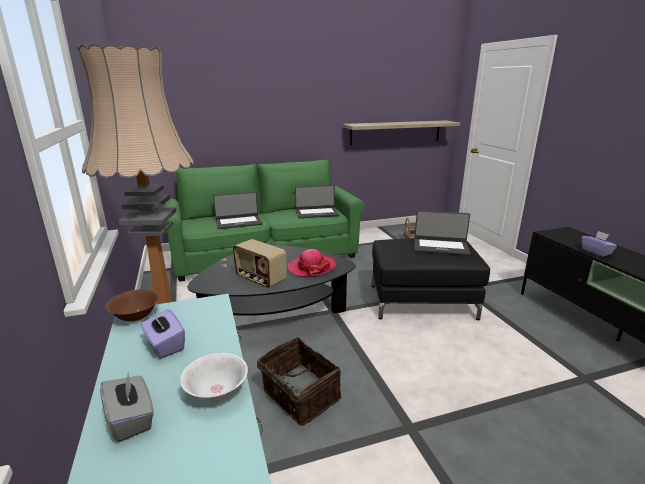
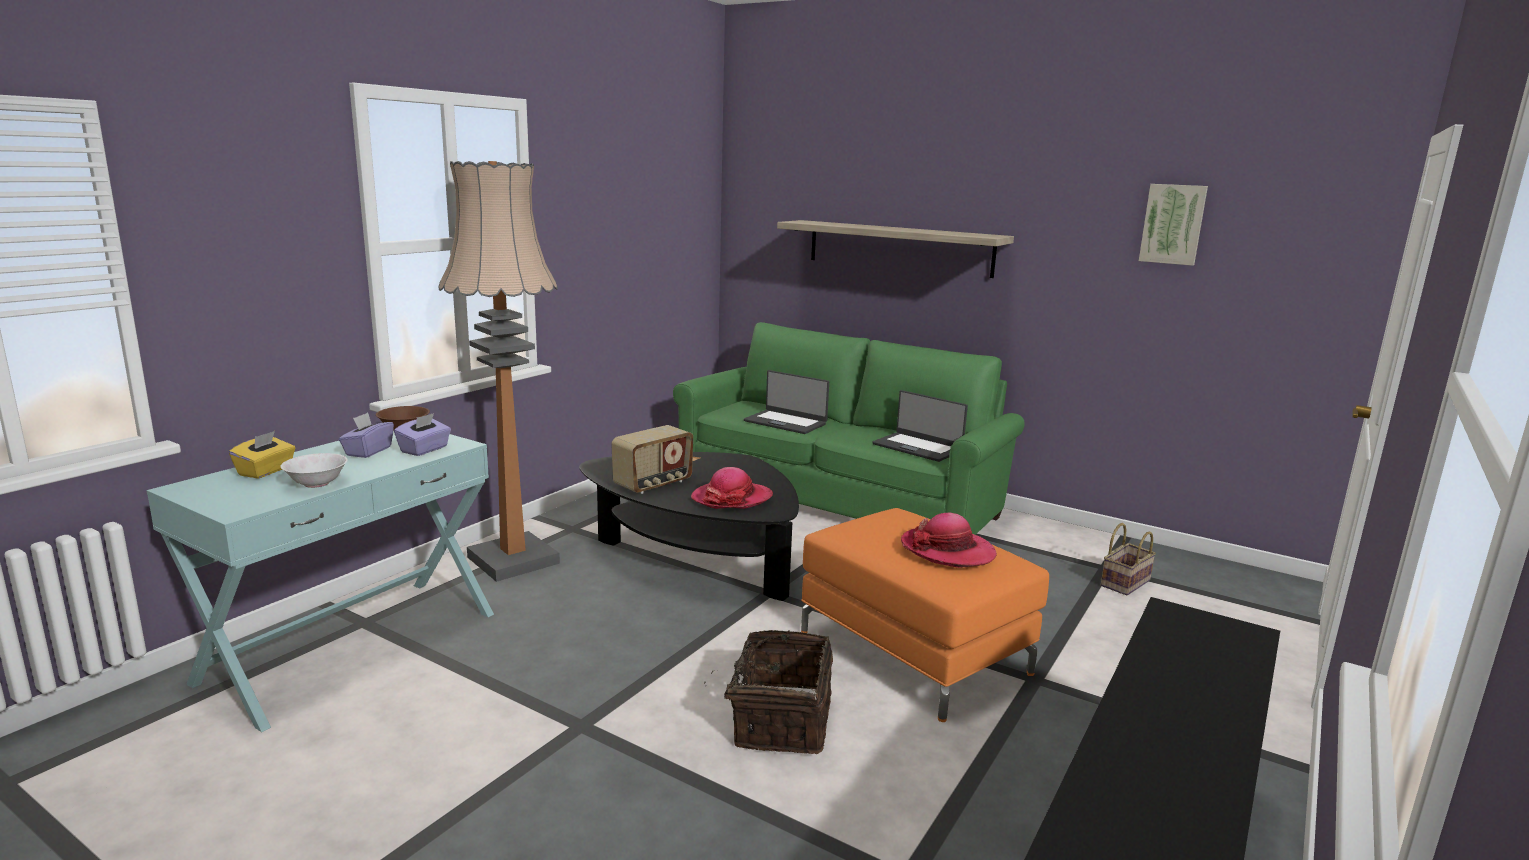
camera: 50 degrees right, 5 degrees down
(131, 419) = (266, 471): grey tissue box -> yellow tissue box
(260, 279) = (653, 484): radio -> radio turned 135 degrees counterclockwise
(299, 396) = (560, 633): basket -> basket (779, 720)
(385, 85) = (1173, 224): none -> picture
(395, 132) = (1191, 331): shelf -> shelf (899, 248)
(422, 301) = (914, 652): black ottoman -> orange ottoman
(440, 247) = (947, 551): laptop -> hat
(596, 252) = (1156, 671): purple tissue box -> purple tissue box (424, 450)

